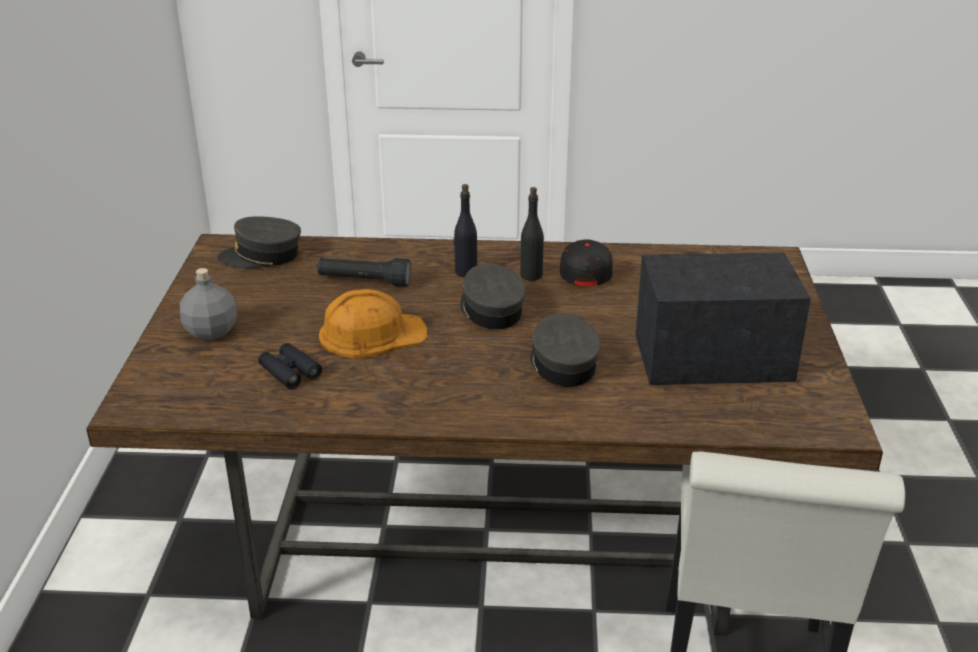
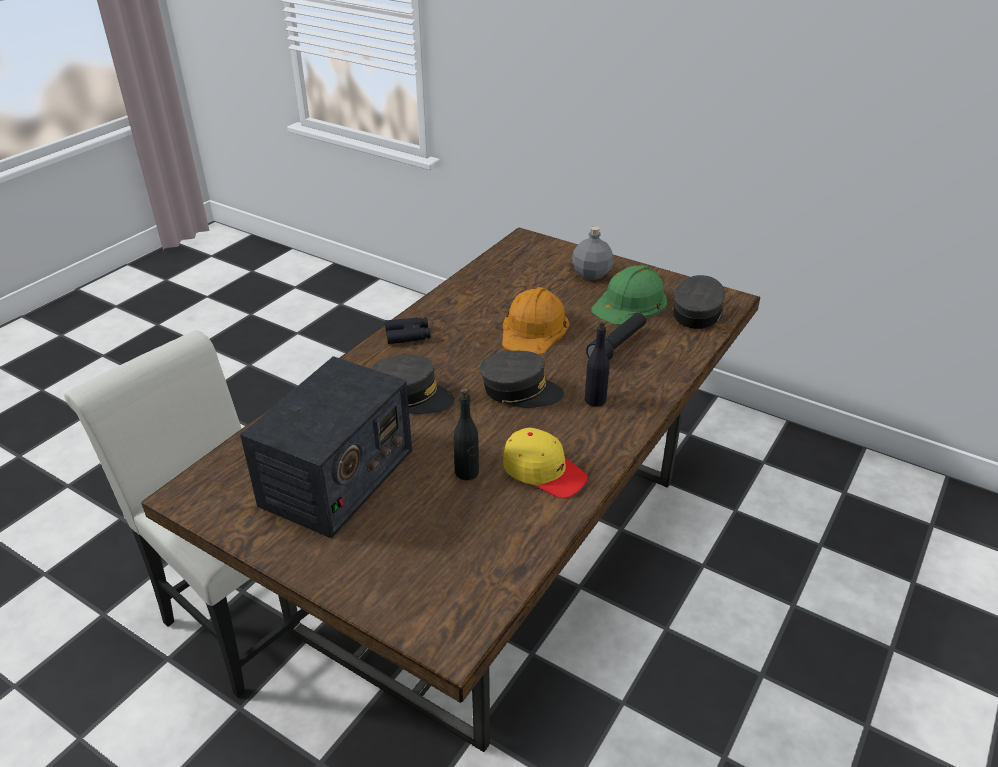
camera: 120 degrees right, 5 degrees up
(269, 293) = (630, 303): none -> green hard hat
(290, 372) = (514, 290): black binoculars -> black binoculars (408, 335)
(531, 275) = (560, 434): black bottle -> black bottle (467, 472)
(585, 270) = (543, 471): black cap -> yellow cap

